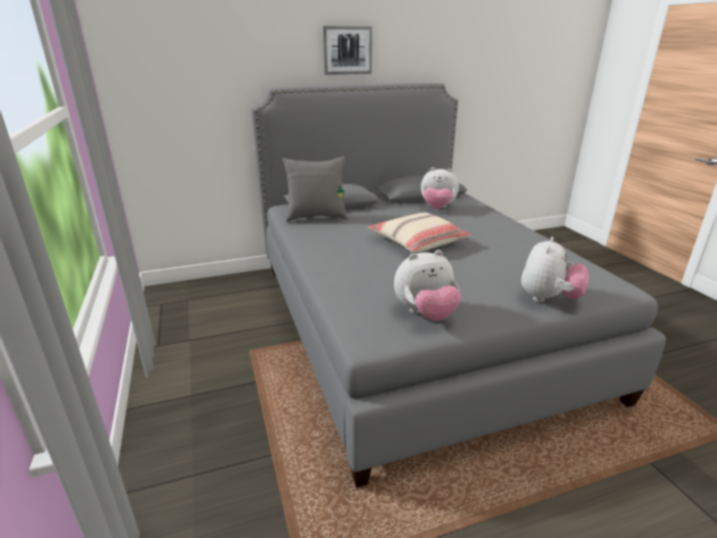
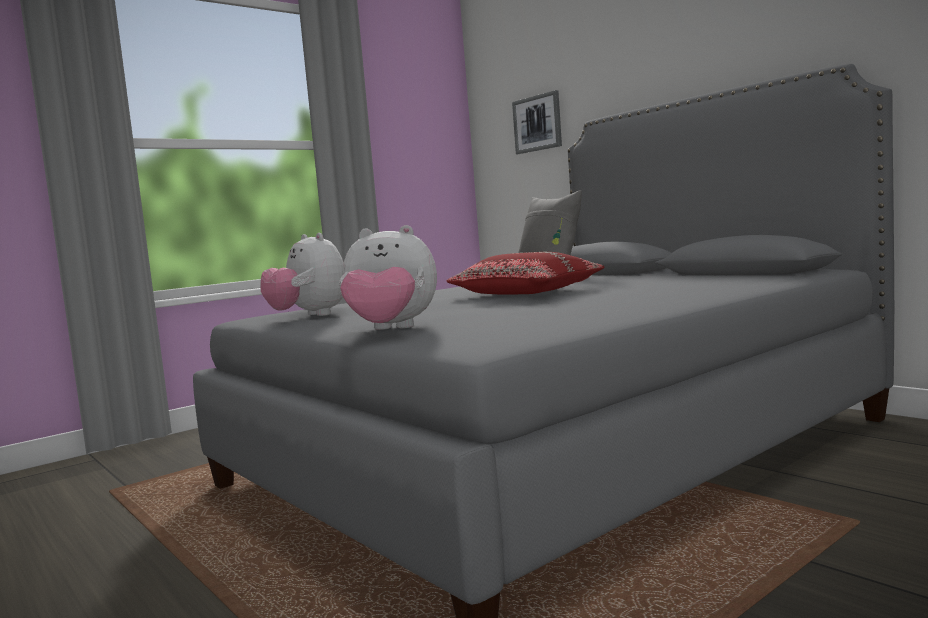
camera: 70 degrees right, 20 degrees down
(347, 50) = (692, 51): picture -> picture (537, 123)
(418, 241) = (527, 292): beige pillow -> red pillow
(437, 208) = (698, 279): plush toy -> none

